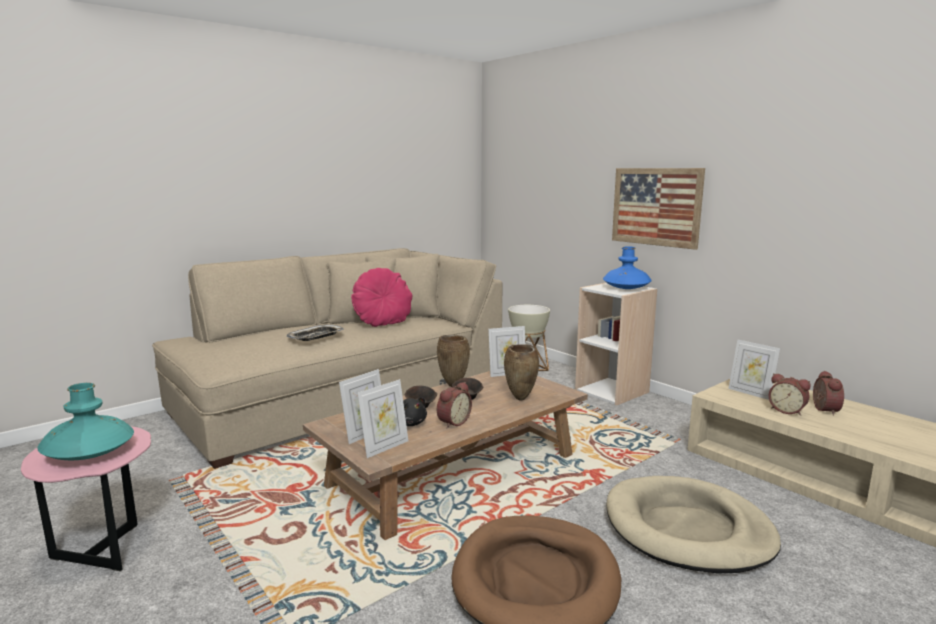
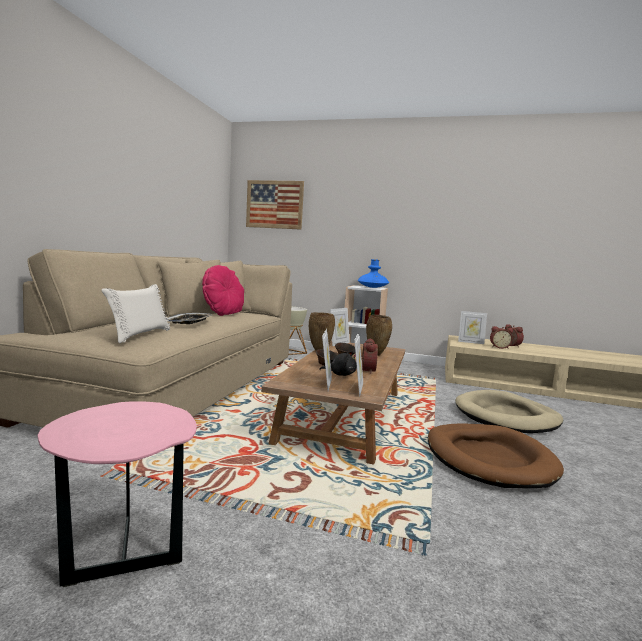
camera: 35 degrees left, 5 degrees down
(89, 453) = (132, 427): turquoise vase -> none
(243, 352) = (139, 335): none -> white pillow
(656, 206) = (386, 234): picture -> picture (274, 204)

